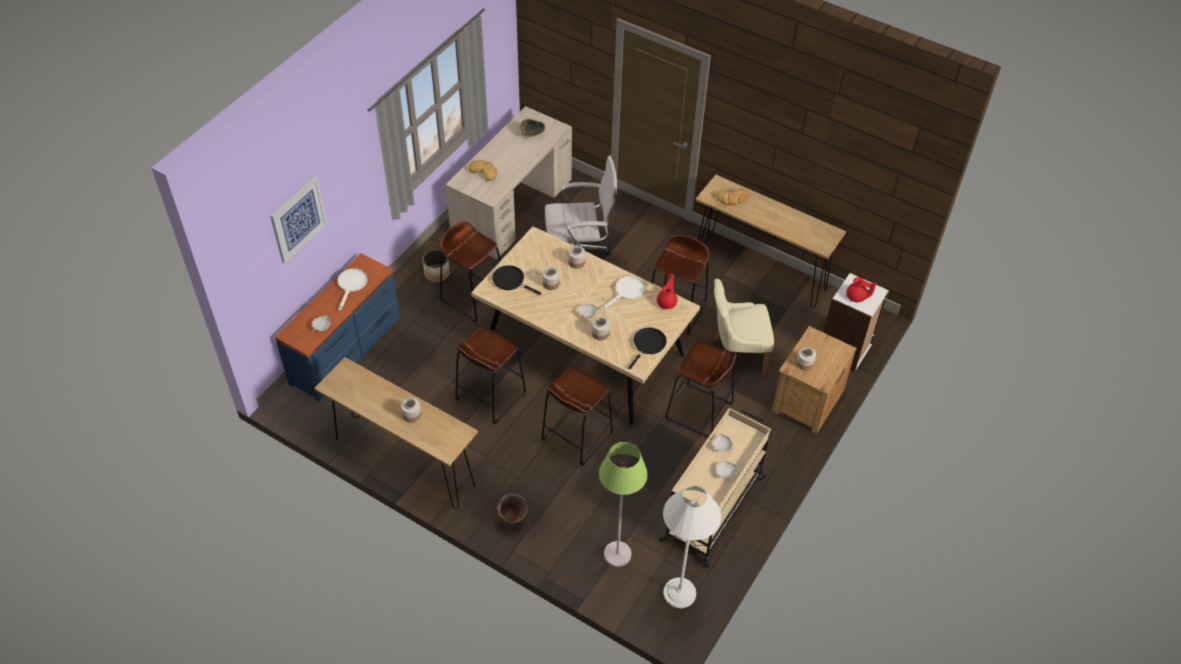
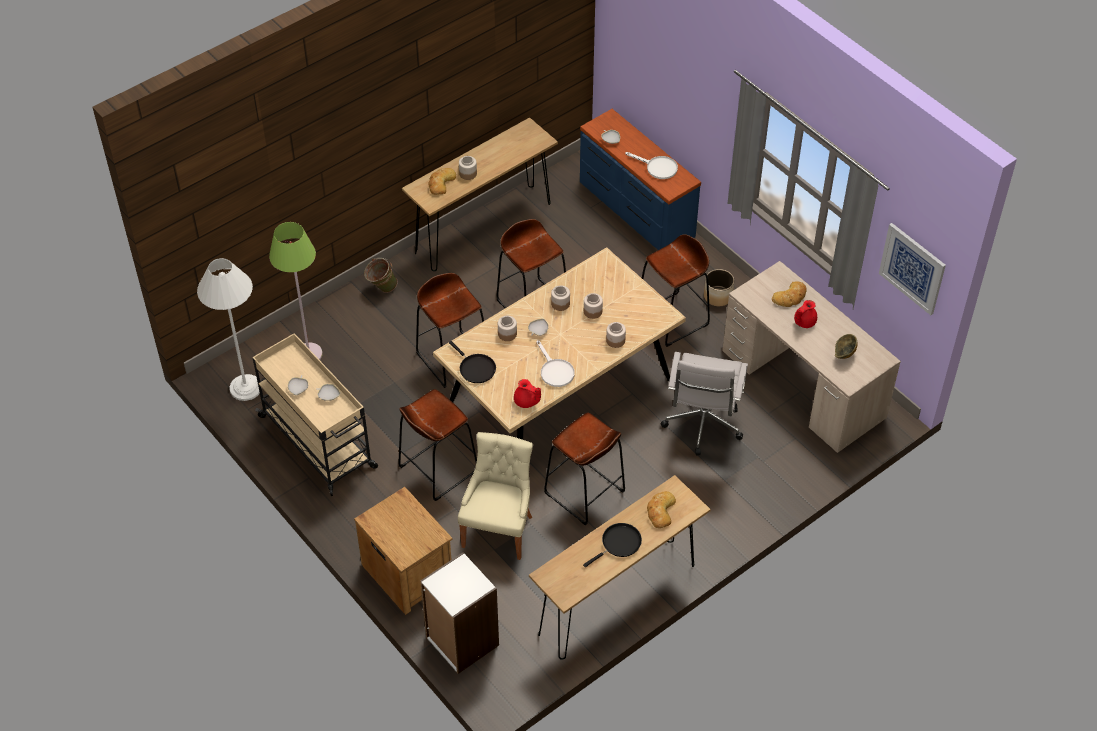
camera: 110 degrees right, 0 degrees up
(298, 219) = (664, 61): picture -> picture (912, 268)
(432, 433) = (440, 183): none -> bread
(510, 280) = (610, 280): black frying pan -> black frying pan (619, 544)
(804, 364) = (401, 512): jar -> jar (560, 303)
(857, 297) = (455, 578): red teapot -> red teapot (803, 322)

